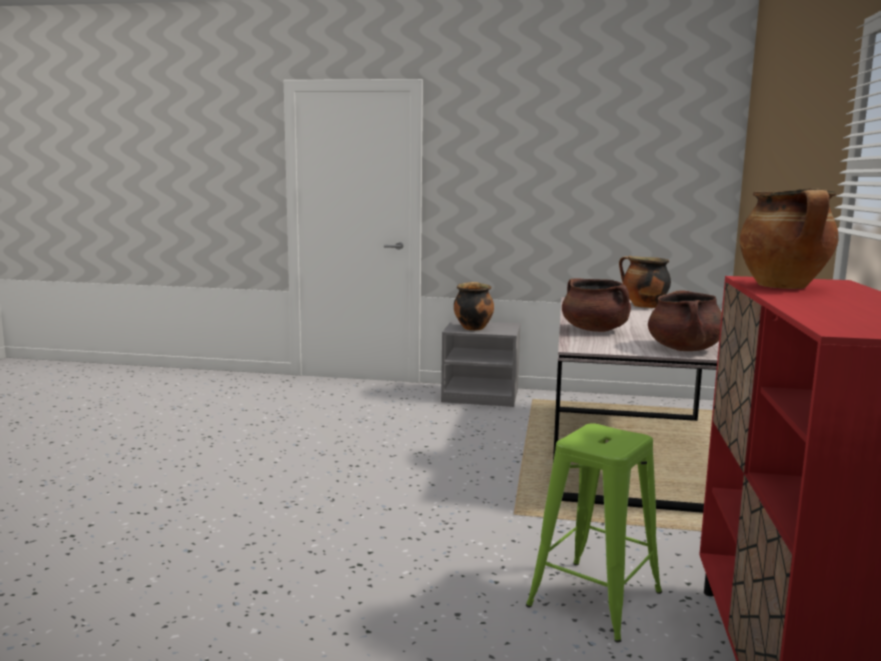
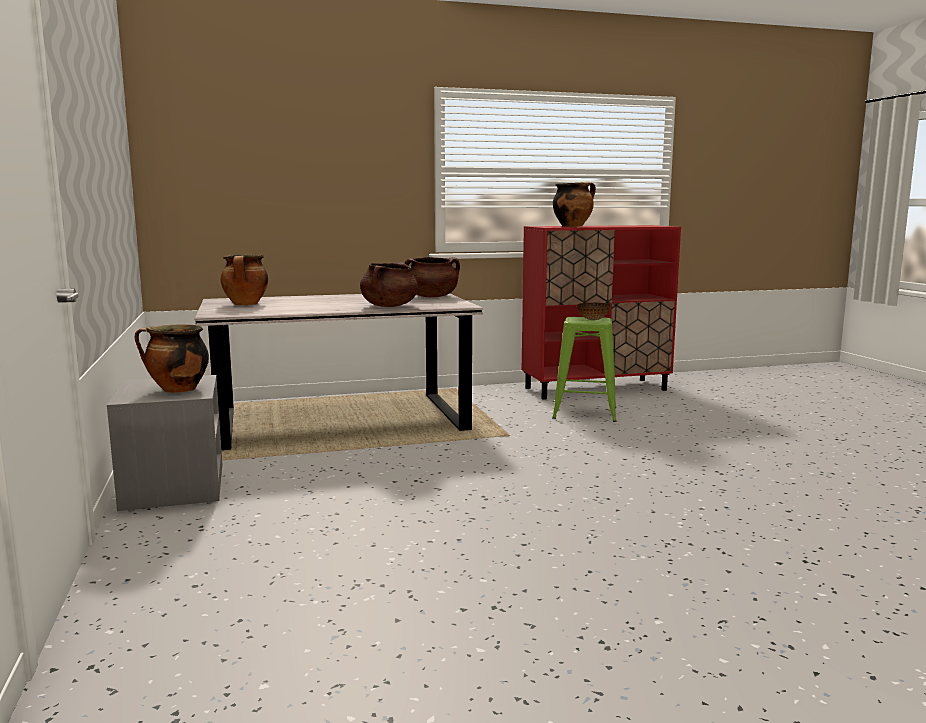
camera: 115 degrees left, 0 degrees up
(601, 441) = (592, 320): none -> bowl

